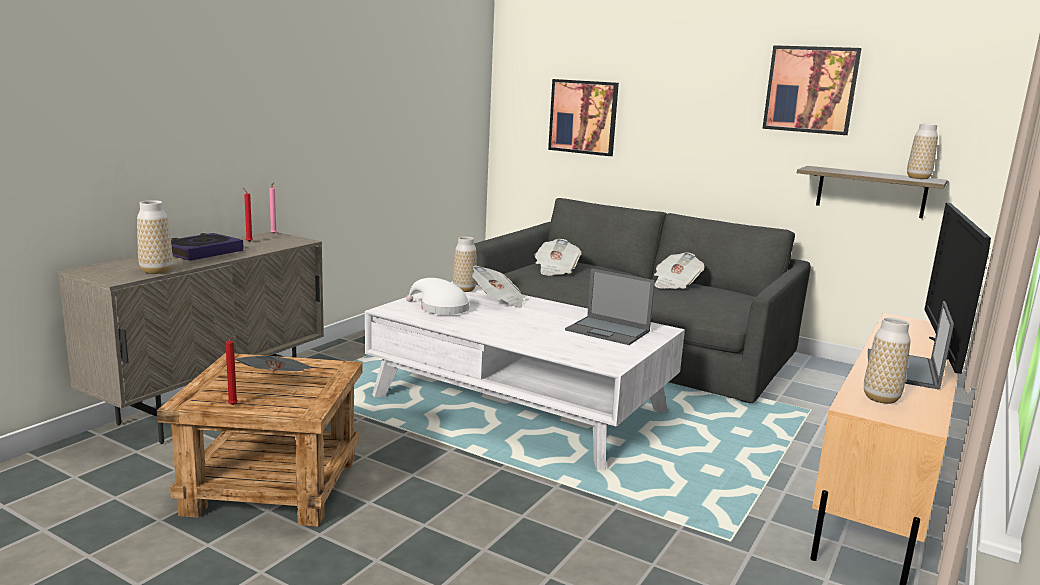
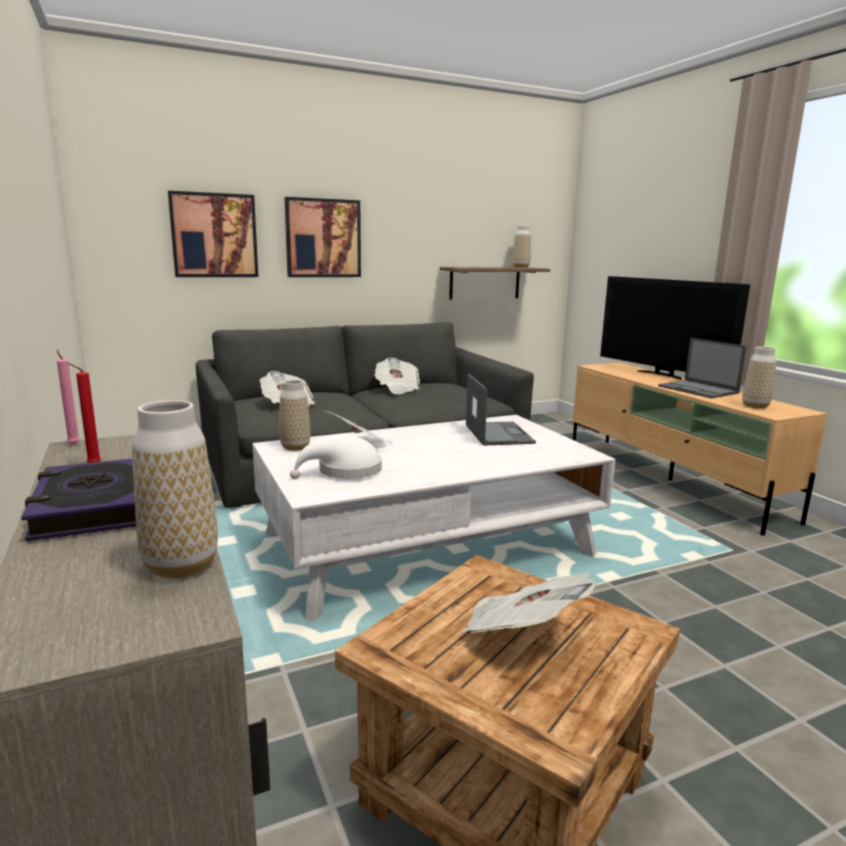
camera: 55 degrees left, 0 degrees up
(234, 405) = (596, 689): red candle -> none
(608, 331) = (498, 433): laptop -> laptop turned 75 degrees counterclockwise
(810, 89) = (435, 201): picture -> picture (323, 238)

